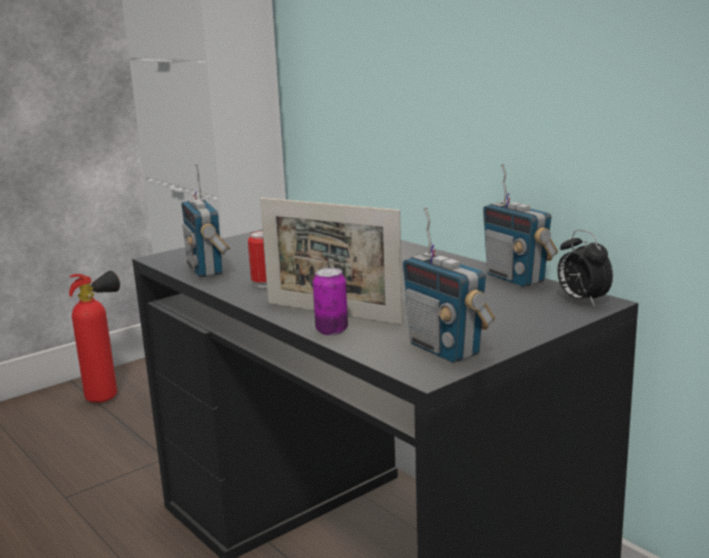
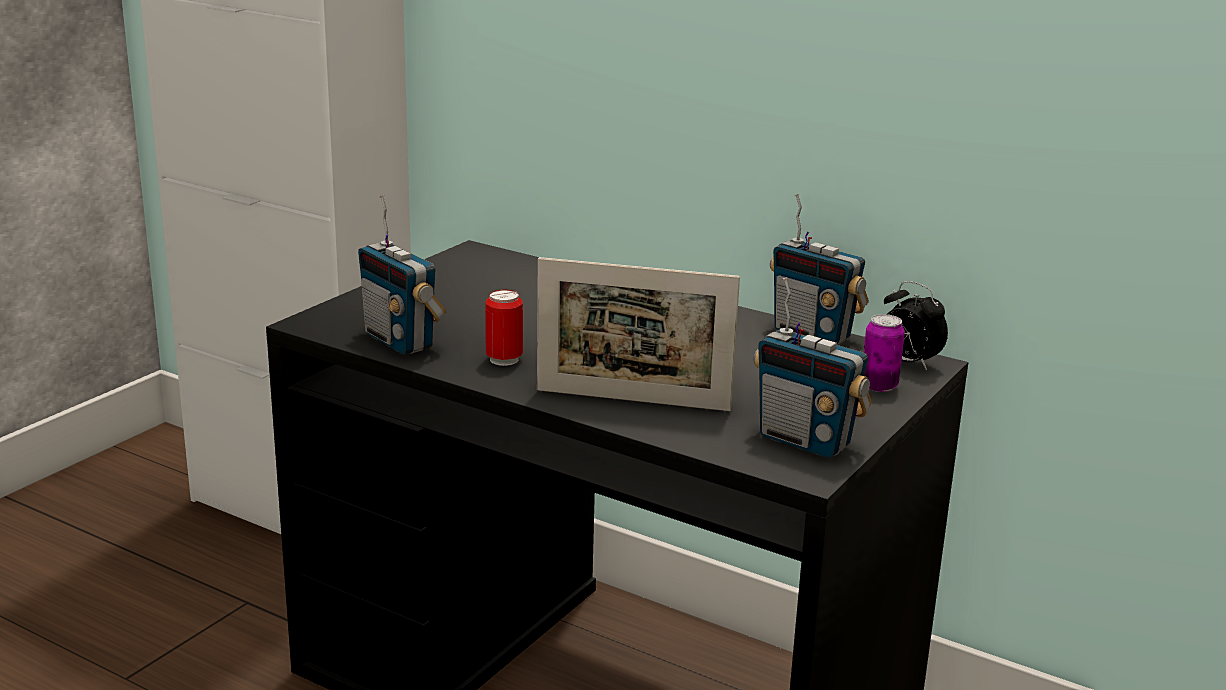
camera: 20 degrees left, 5 degrees up
(108, 396) = (90, 517): fire extinguisher -> none
(331, 330) = (653, 425): can -> can (879, 386)

